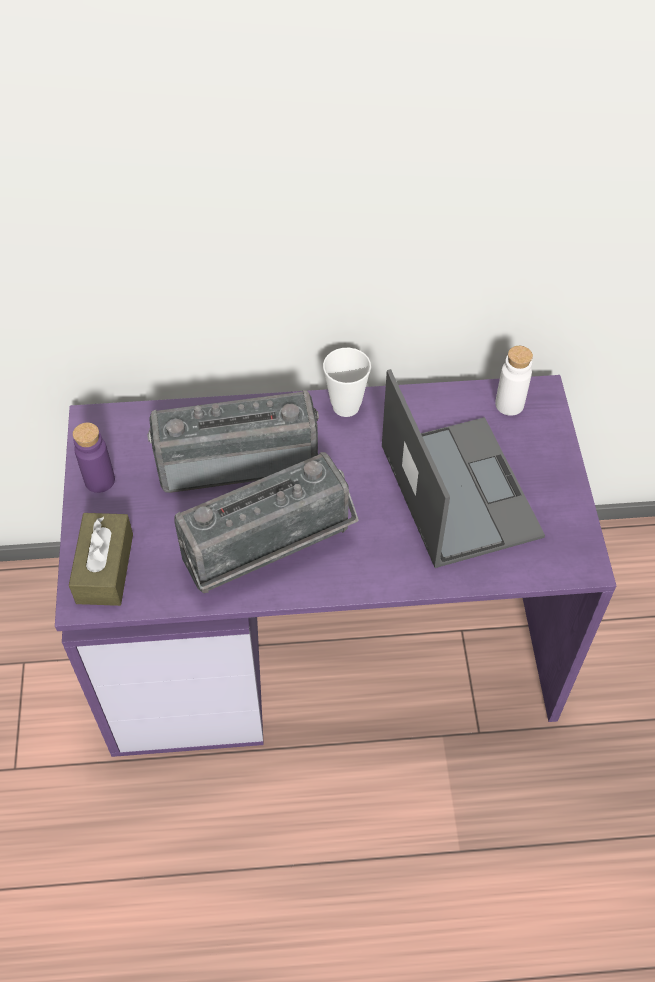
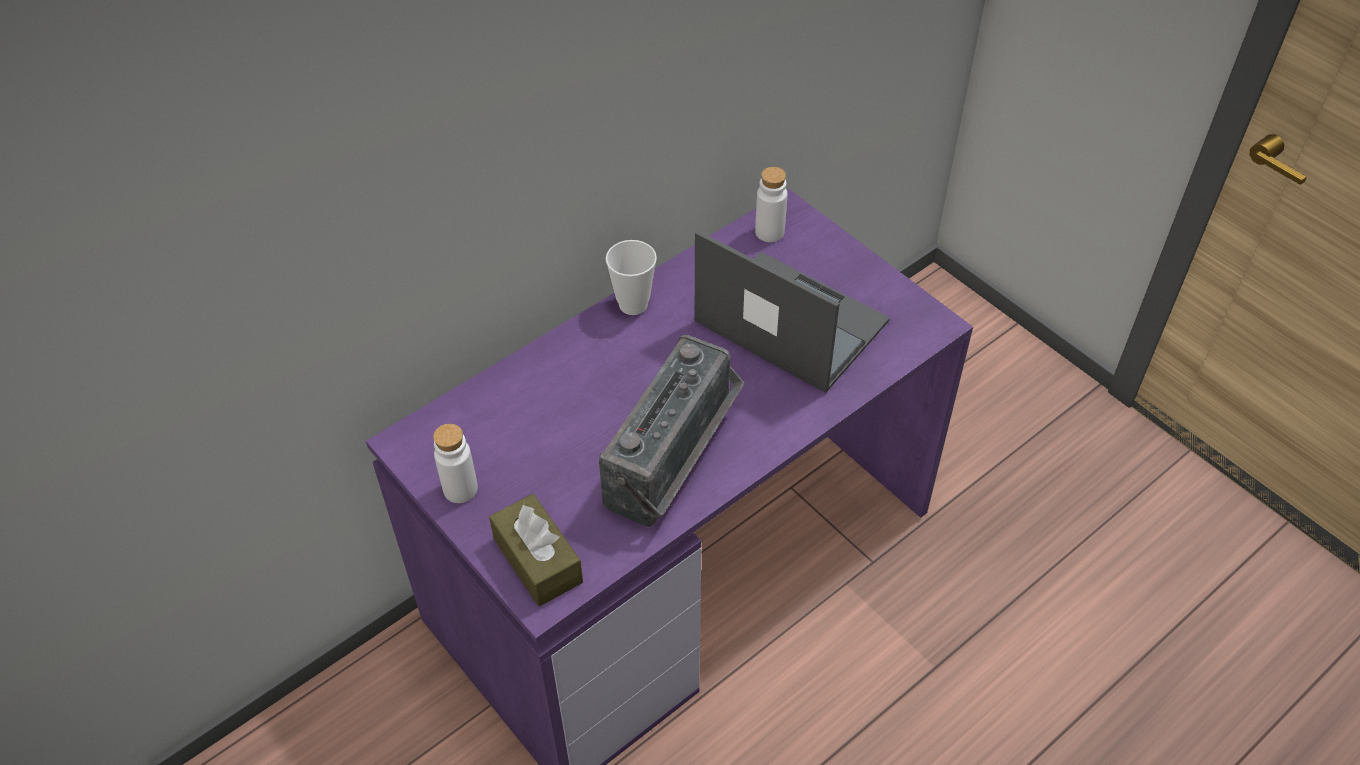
camera: 35 degrees left, 5 degrees down
(99, 480) = (460, 489): purple bottle -> white bottle
(237, 458) = (575, 399): radio -> none

